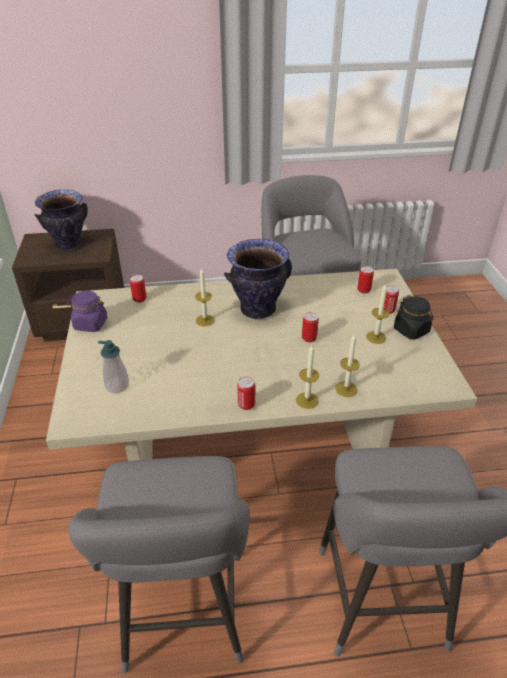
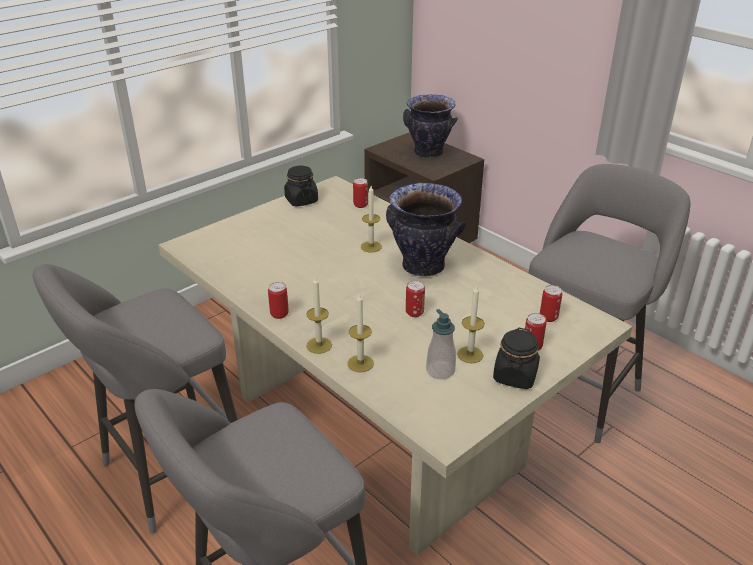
camera: 55 degrees right, 5 degrees down
(90, 324) = (301, 200): purple jar -> black jar
(117, 385) = (241, 245): soap dispenser -> soap dispenser (440, 370)

